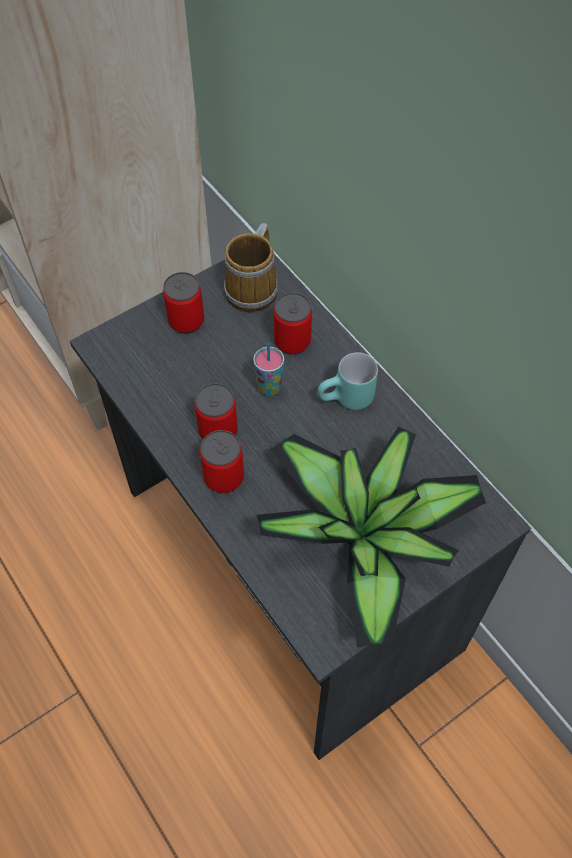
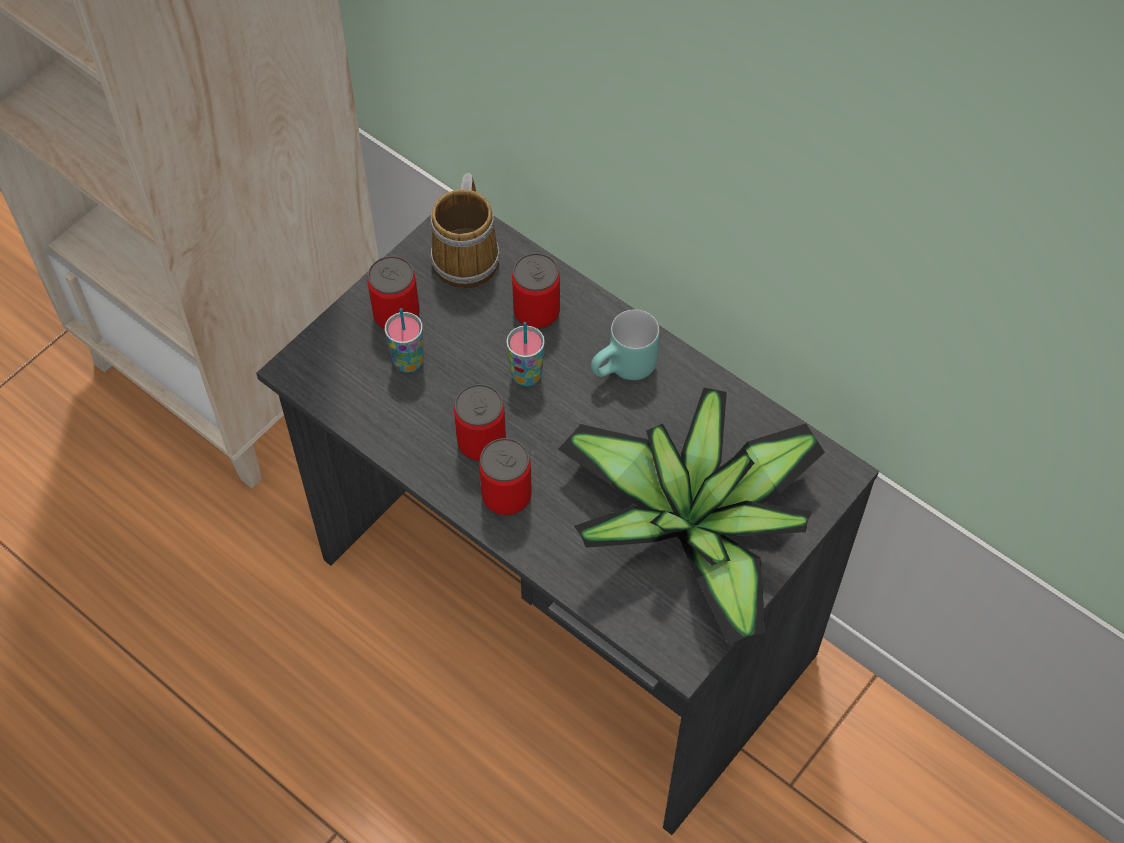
camera: 15 degrees left, 0 degrees up
(183, 357) = (408, 362): none -> cup

